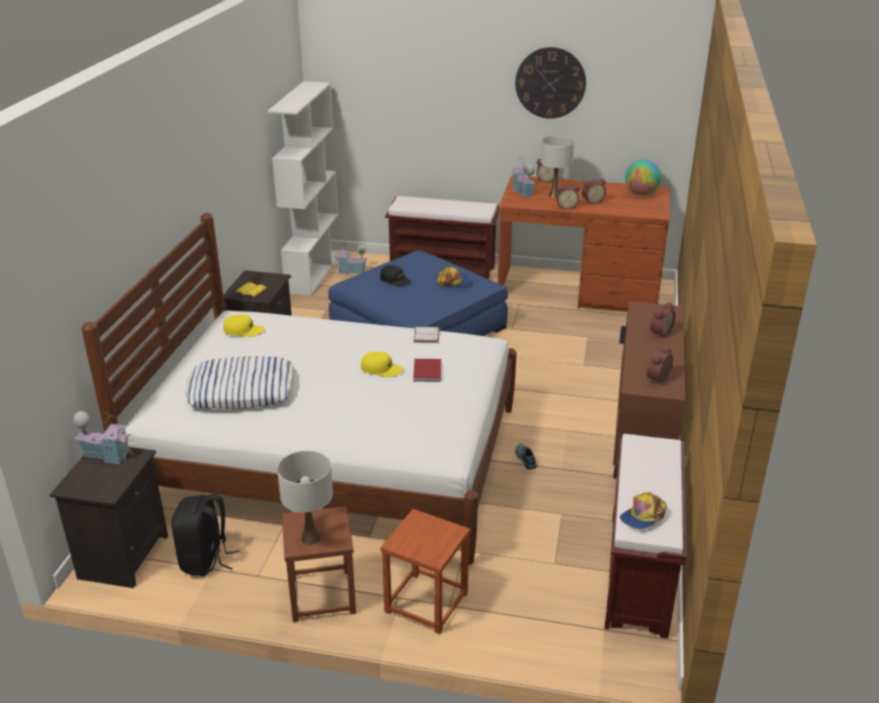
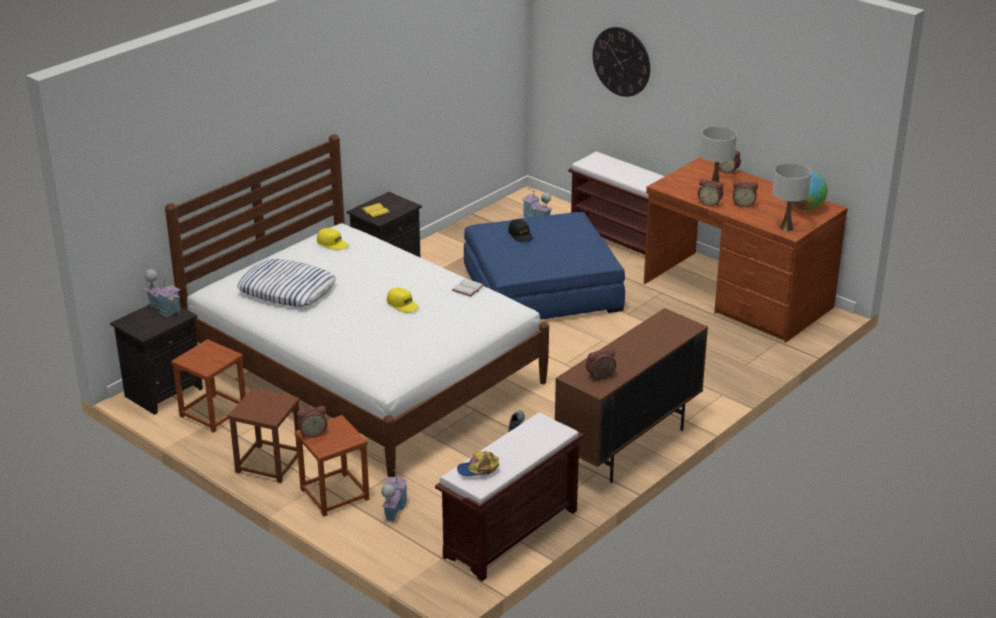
camera: 30 degrees right, 0 degrees up
(205, 560) = (213, 413): black backpack -> brown stool
(310, 538) = (255, 409): white table lamp -> white table lamp (786, 228)
(313, 272) = (501, 209): white bookcase -> none
(426, 372) = (434, 317): red book -> none
(454, 281) = (571, 250): cap -> none
(523, 192) = (688, 177): toy house -> toy house (393, 509)
(550, 83) = (740, 70): wall clock -> wall clock (621, 61)
(659, 332) = (653, 341): alarm clock -> alarm clock (312, 432)

